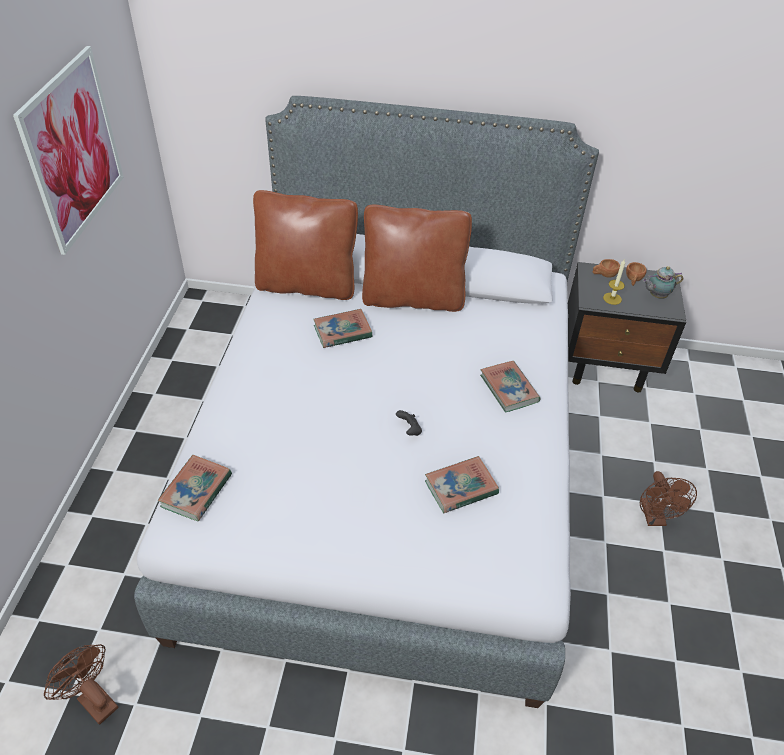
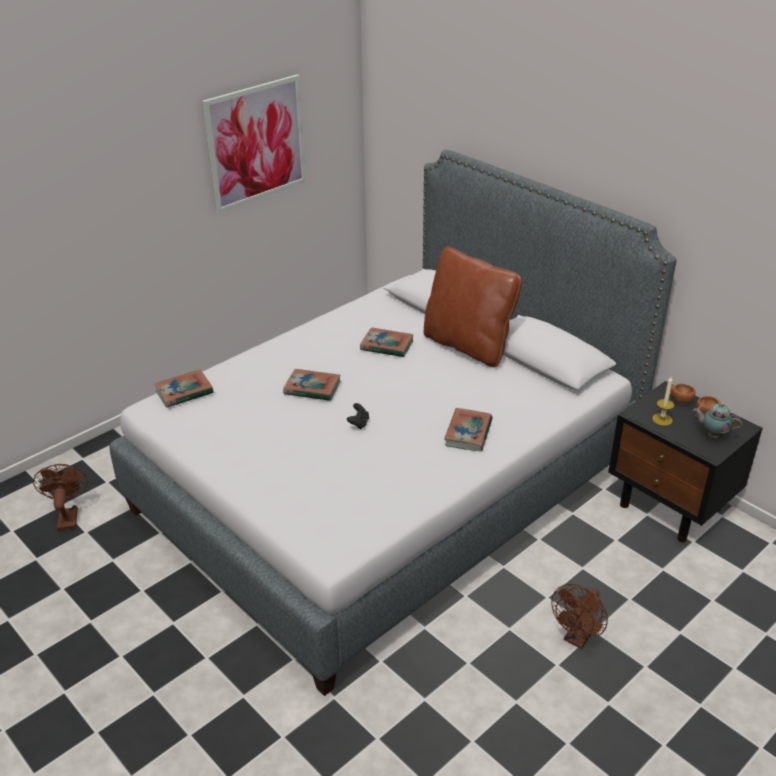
camera: 40 degrees right, 10 degrees down
(307, 285) = (397, 307): brown pillow -> none
(461, 487) = (351, 473): book -> book (312, 388)

